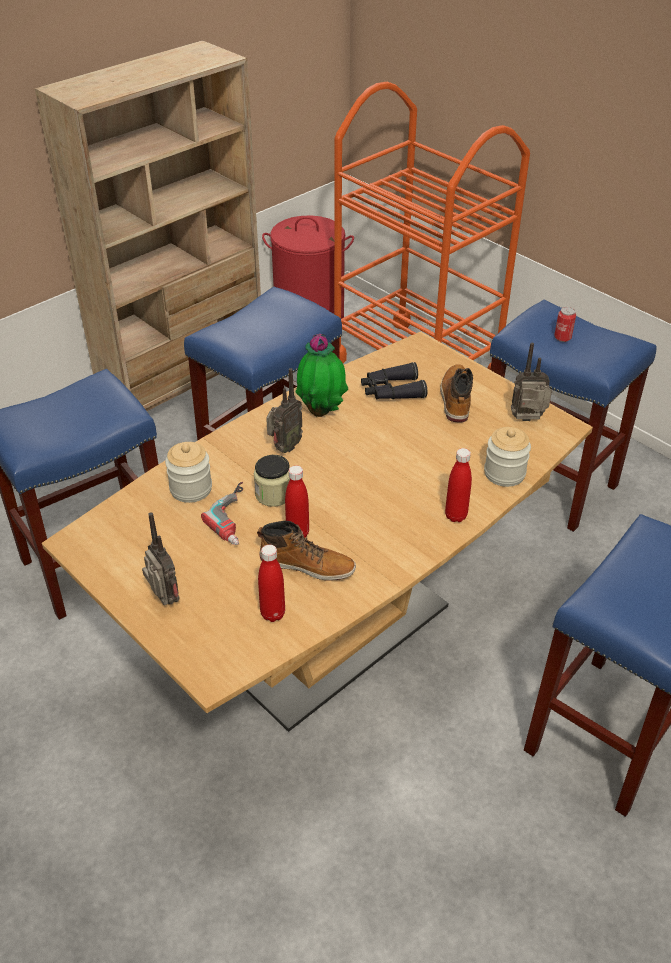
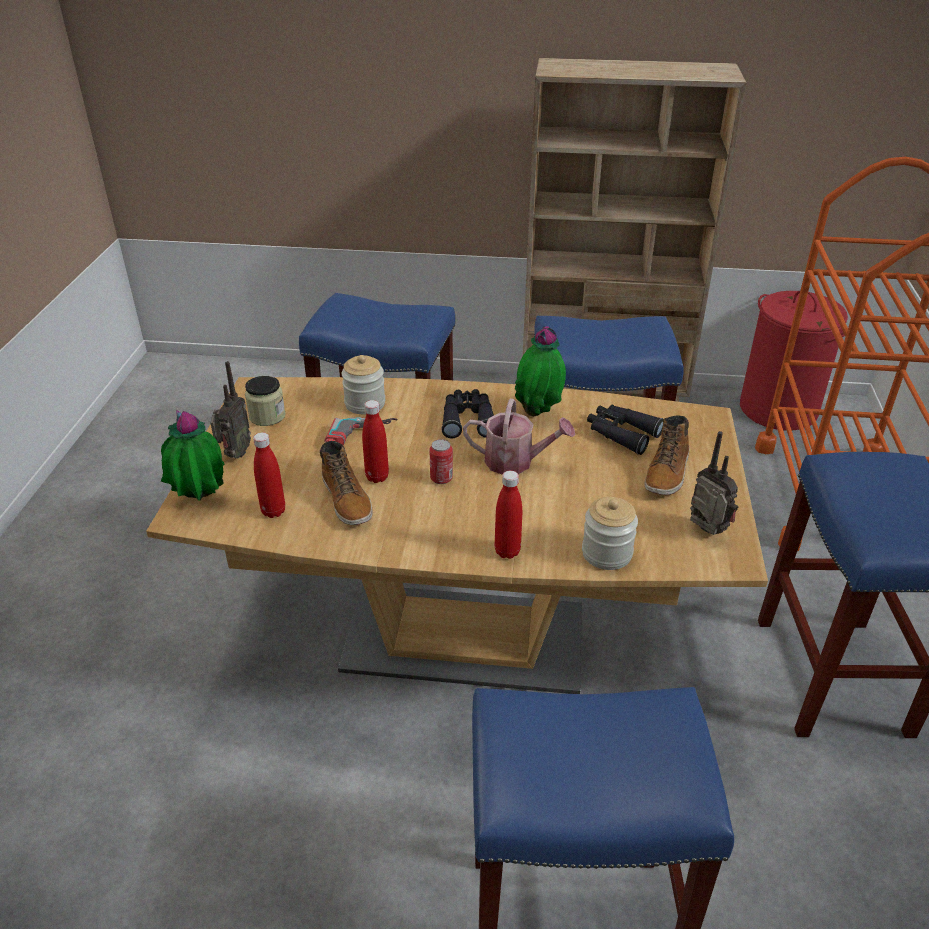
camera: 50 degrees right, 5 degrees down
(205, 653) = (200, 501): none -> potted plant
(273, 494) = (407, 442): jar -> jar (267, 416)
(284, 448) = (468, 419): radio -> black binoculars
(364, 455) = (516, 461): none -> watering can
(455, 399) = (667, 473): boot -> boot turned 150 degrees clockwise
(562, 338) = (880, 495): can -> can (441, 478)

